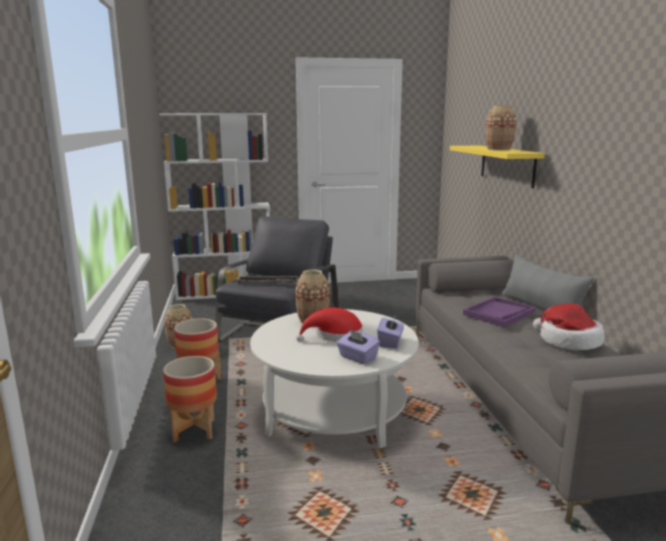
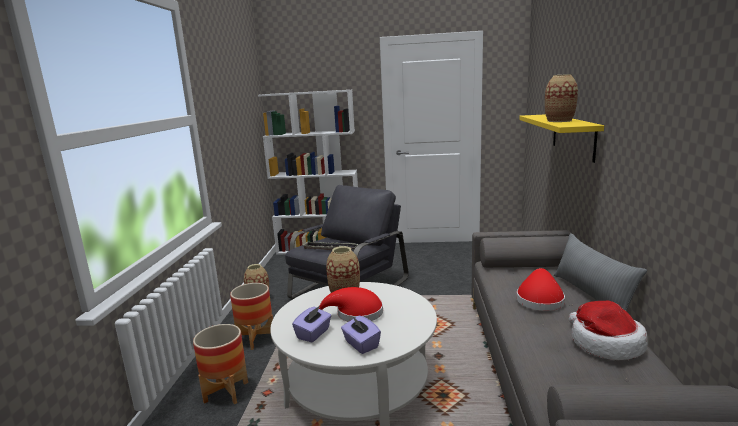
camera: 15 degrees right, 0 degrees up
(390, 342) = (404, 328): purple tissue box -> purple tissue box (313, 334)
(499, 313) = (539, 299): purple tray -> red hat

